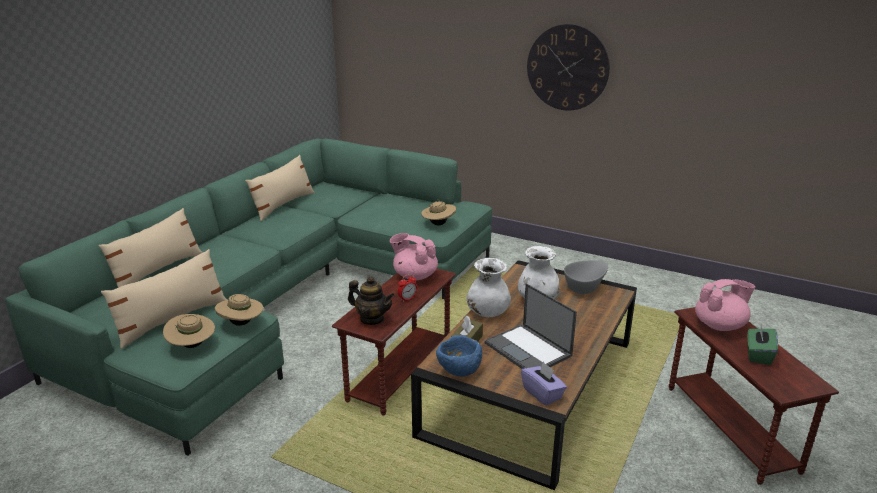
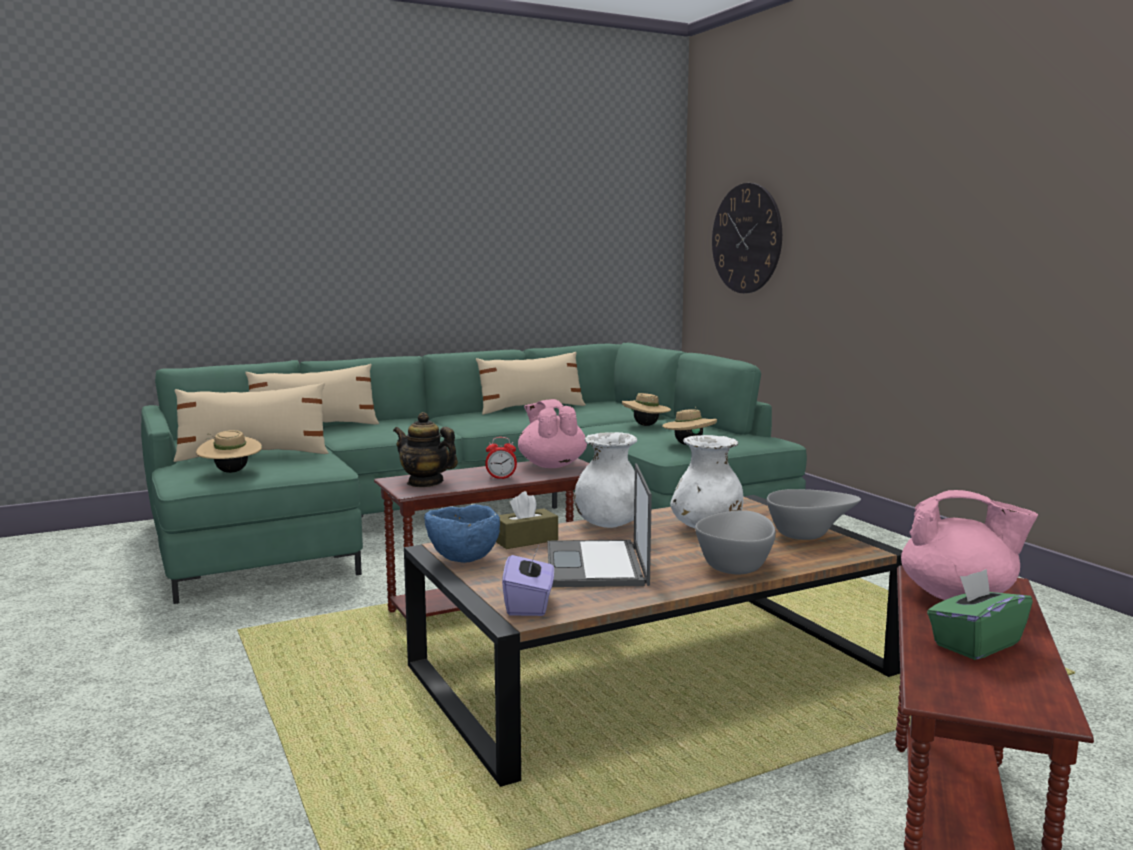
camera: 35 degrees right, 15 degrees down
(241, 323) = (306, 469): beige hat -> beige hat (646, 425)
(372, 319) = (425, 483): teapot -> teapot turned 150 degrees clockwise
(567, 67) = (954, 226): wall clock -> wall clock (746, 238)
(586, 325) = (736, 565): none -> grey bowl

